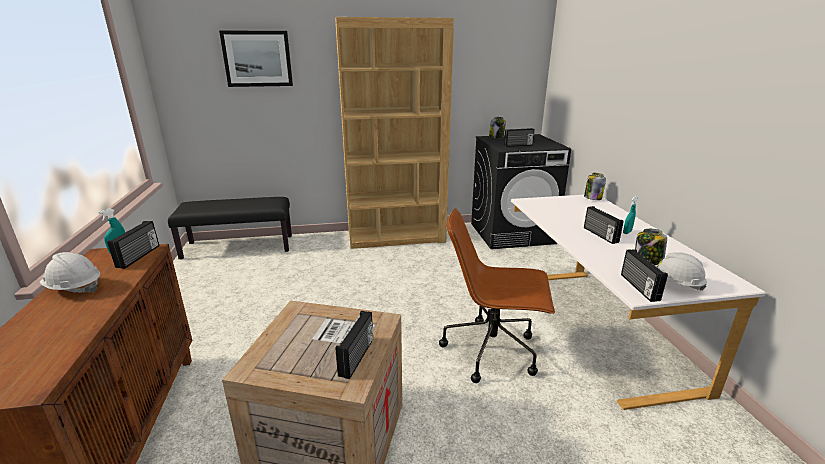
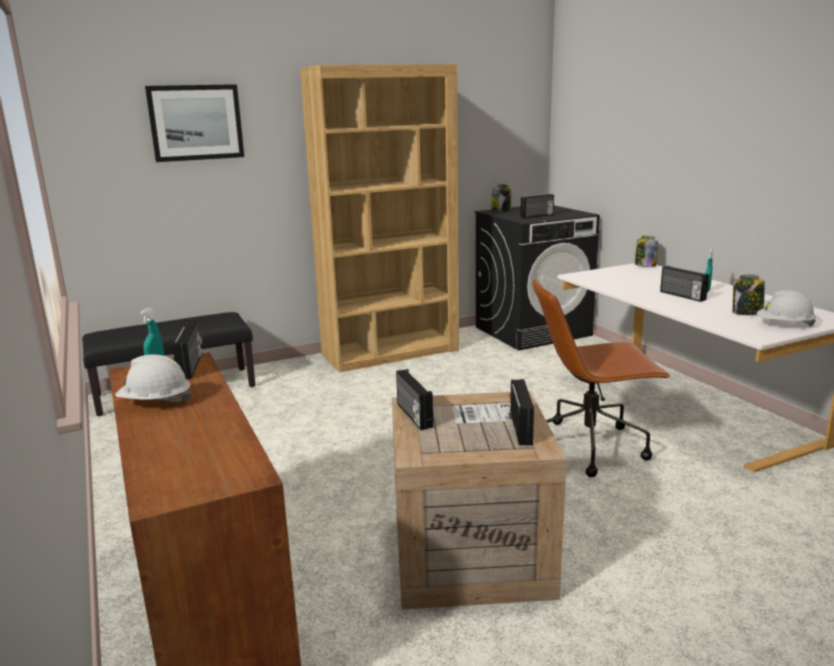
camera: 15 degrees left, 5 degrees down
(638, 287) = (754, 331): radio -> radio (413, 415)

